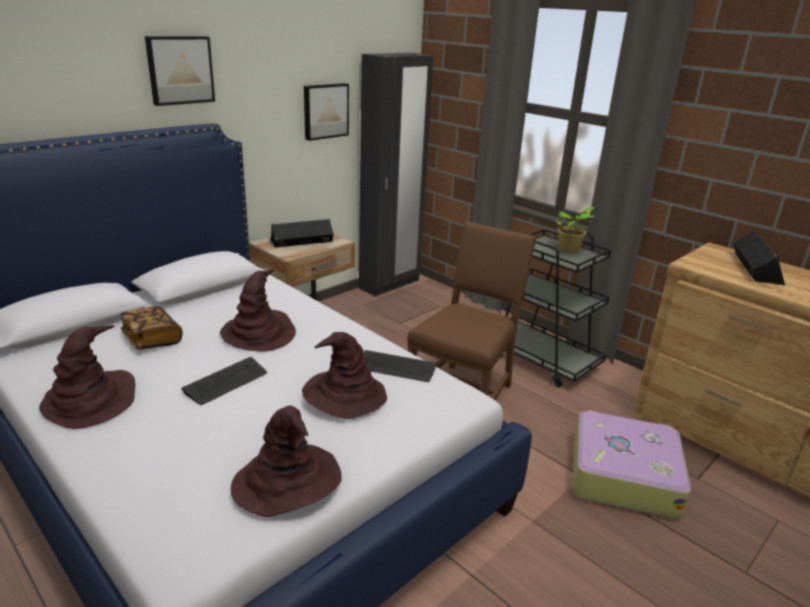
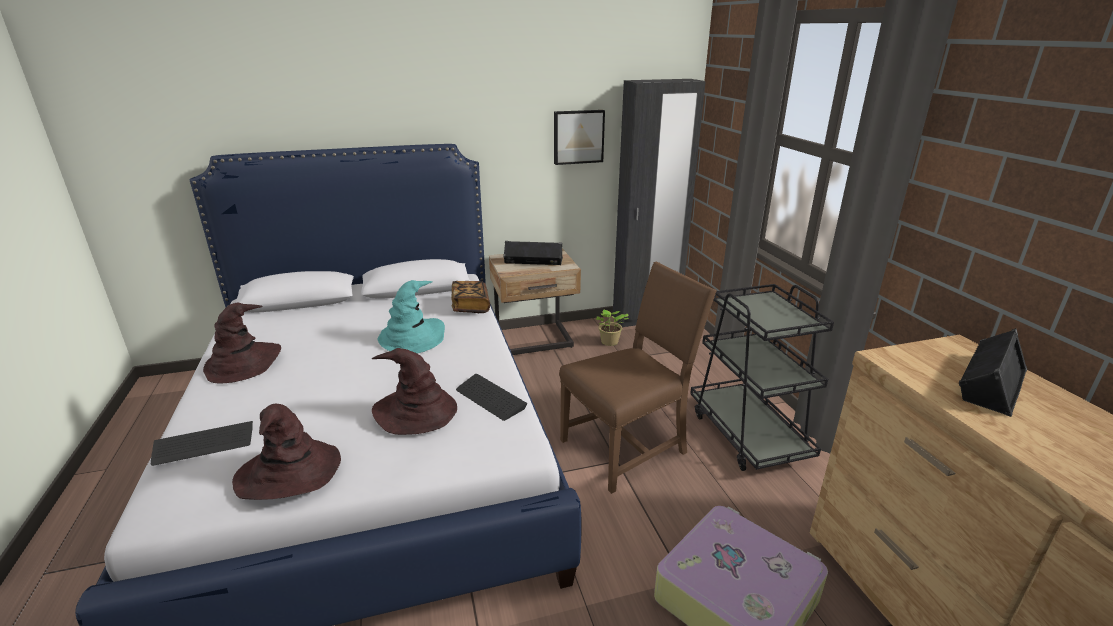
camera: 30 degrees right, 0 degrees up
(152, 339) = (333, 325): book -> book (470, 306)
(180, 70) = (425, 95): picture -> none
(226, 382) = (342, 373): keyboard -> keyboard (204, 444)
(259, 333) = (412, 338): brown hat -> turquoise hat
(569, 250) = (785, 313): potted plant -> potted plant (609, 342)

